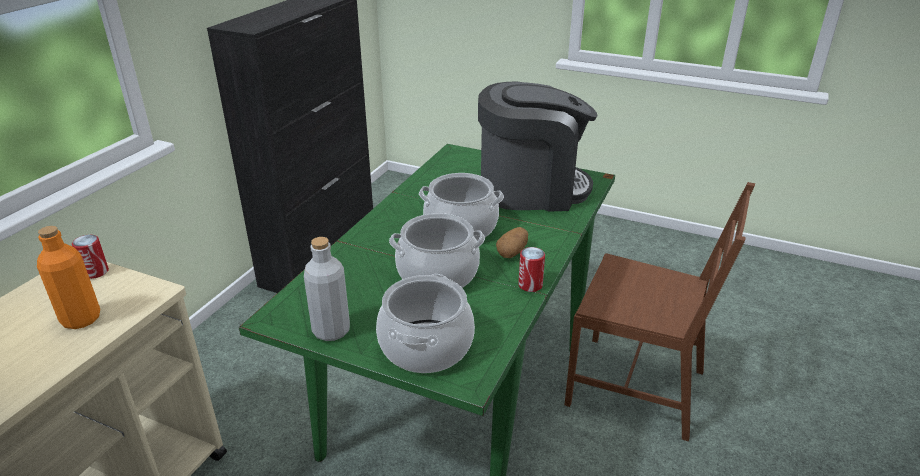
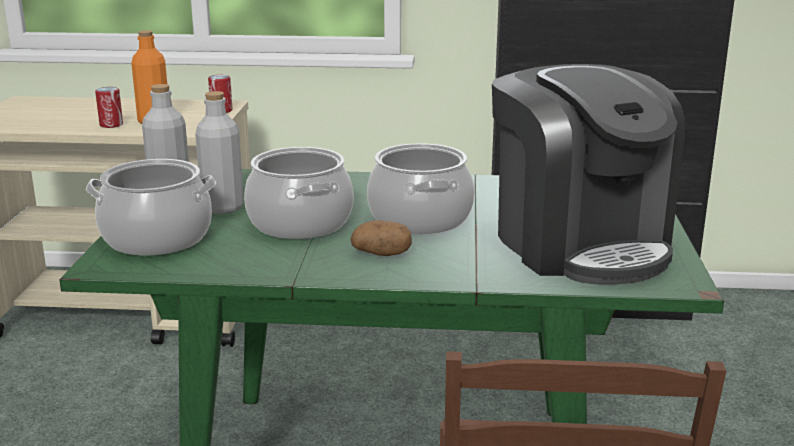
camera: 70 degrees right, 10 degrees down
(379, 305) = (222, 207): none -> grey bottle
(530, 285) = (308, 273): can -> can (111, 125)

